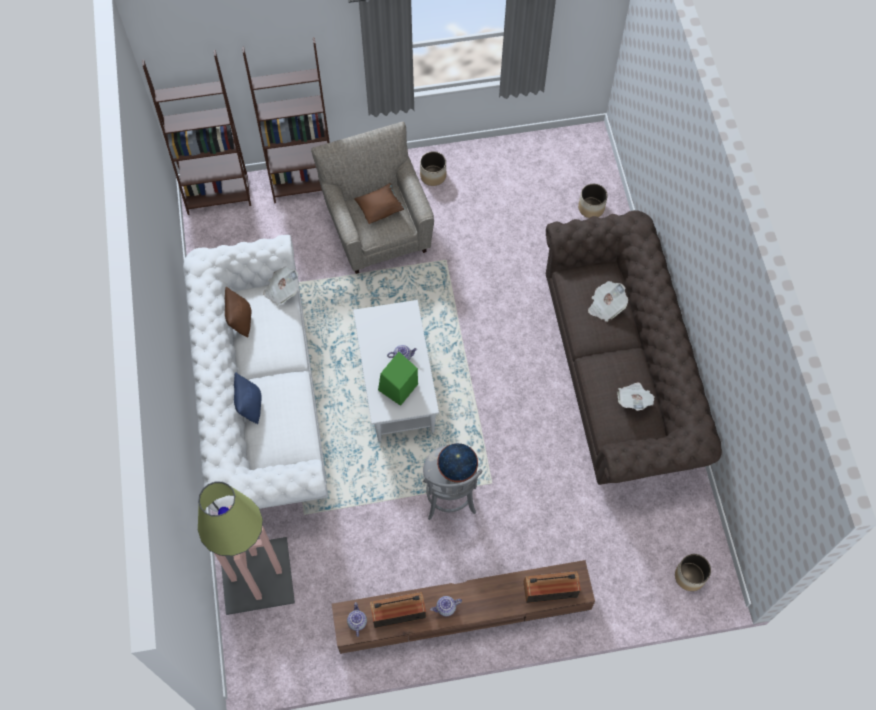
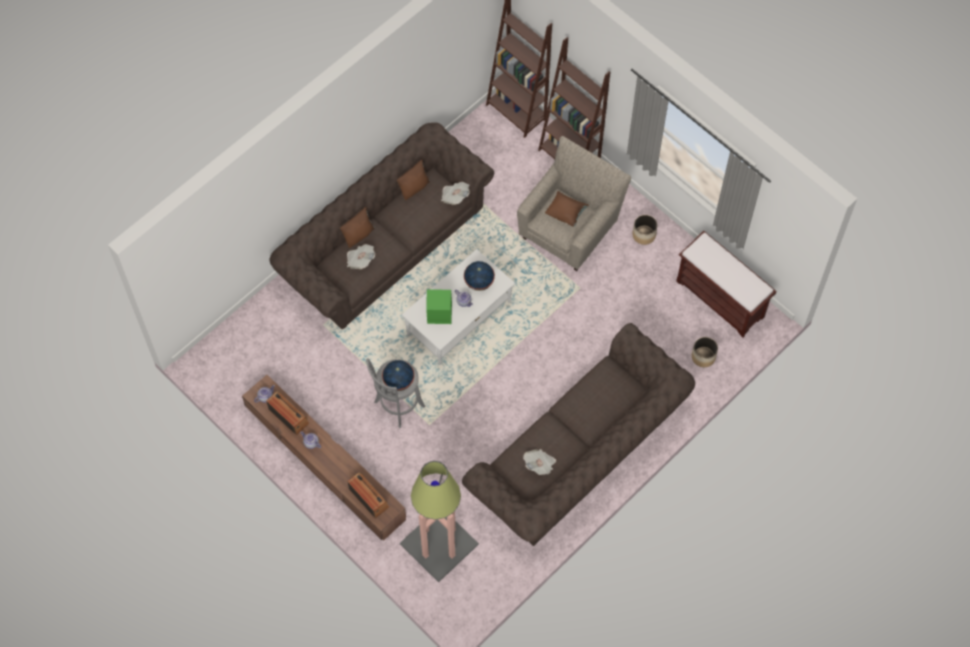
camera: 55 degrees right, 0 degrees up
(250, 405) = (358, 235): blue pillow -> brown pillow
(256, 575) = (262, 324): floor lamp -> floor lamp (439, 543)
(261, 399) = (384, 244): white sofa -> brown sofa
(392, 330) = (478, 282): none -> globe
(544, 158) = (721, 299): none -> brown bench
(605, 306) = (601, 404): newspaper -> newspaper (360, 260)
(690, 576) = (453, 592): planter -> none

